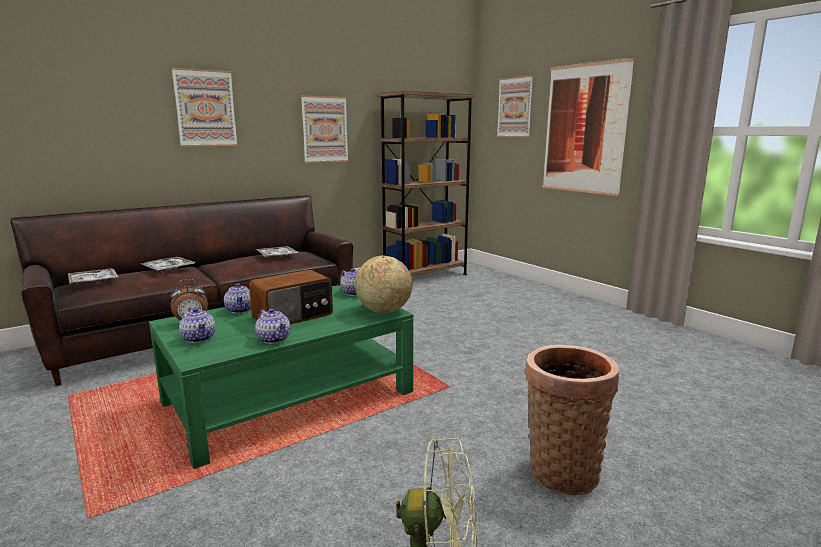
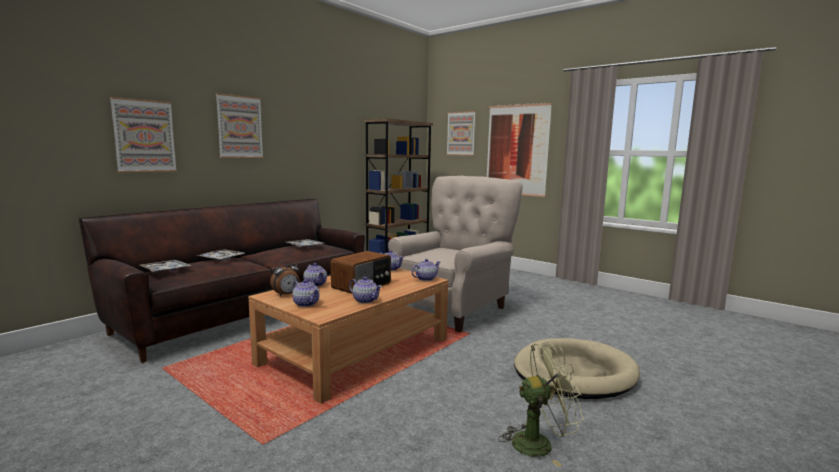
camera: 15 degrees left, 5 degrees down
(290, 397) = (356, 351): green coffee table -> brown coffee table
(324, 129) = (326, 146): picture -> picture (144, 136)
(383, 311) = (425, 279): globe -> teapot
(453, 347) = (453, 309): none -> beige armchair
(561, 469) = (574, 373): basket -> beige dog bed

